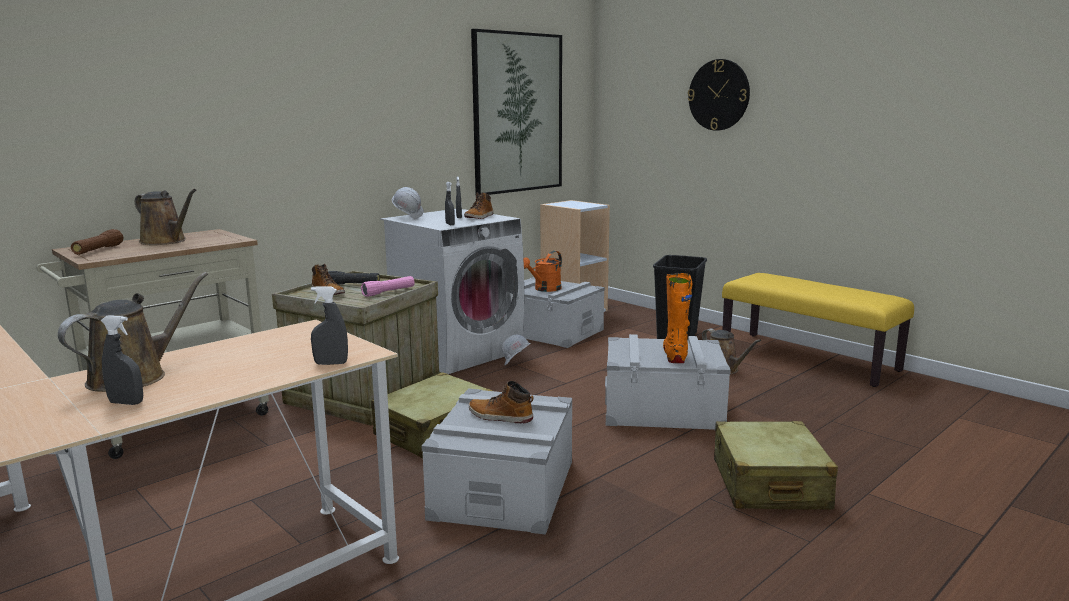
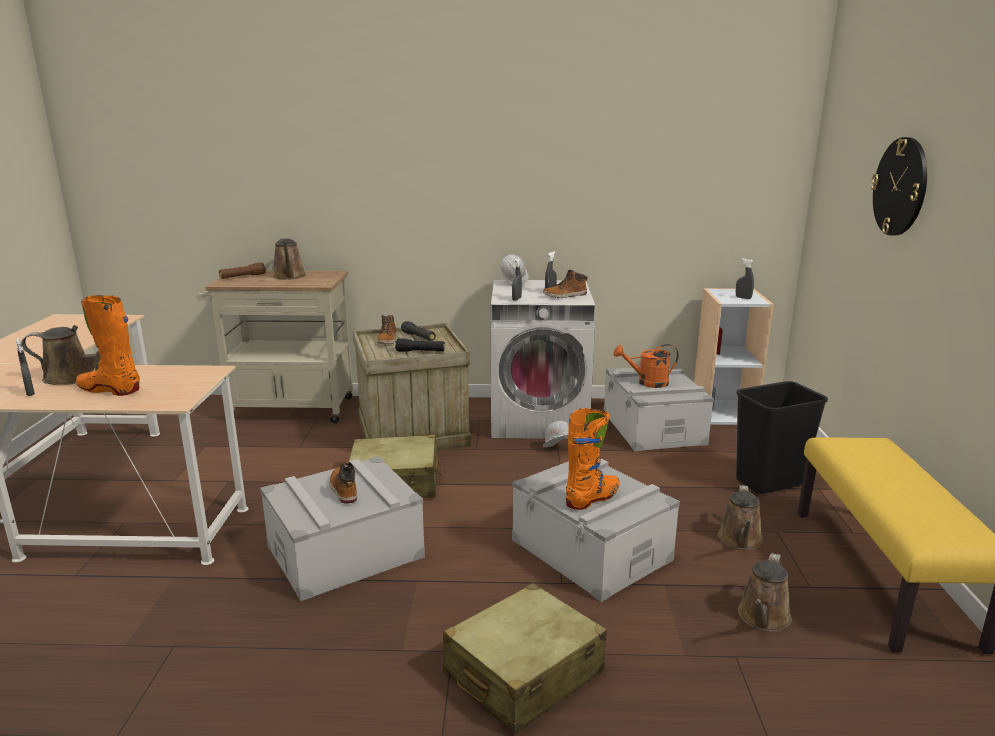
camera: 45 degrees right, 5 degrees up
(238, 369) = (110, 390): none -> orange boot
(331, 363) = (144, 404): grey spray bottle -> grey spray bottle (743, 298)
(389, 292) = (420, 352): pink flashlight -> black flashlight
(518, 113) = (683, 185): picture -> none
(807, 399) = (763, 618): none -> brown watering can

